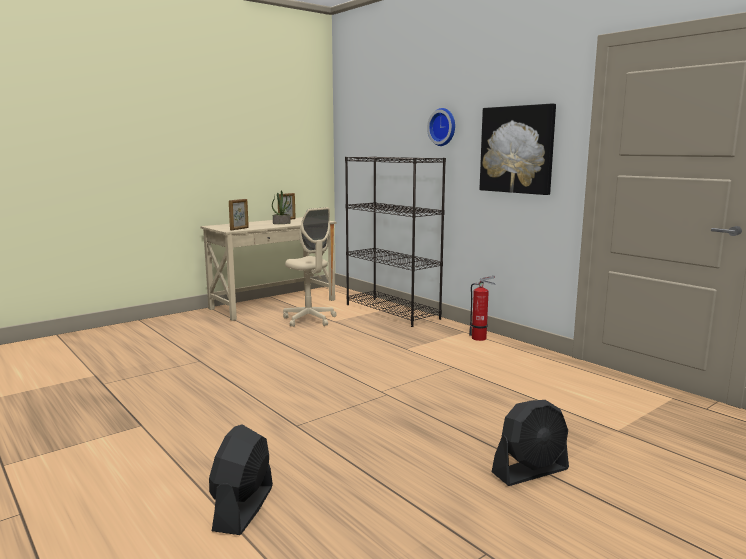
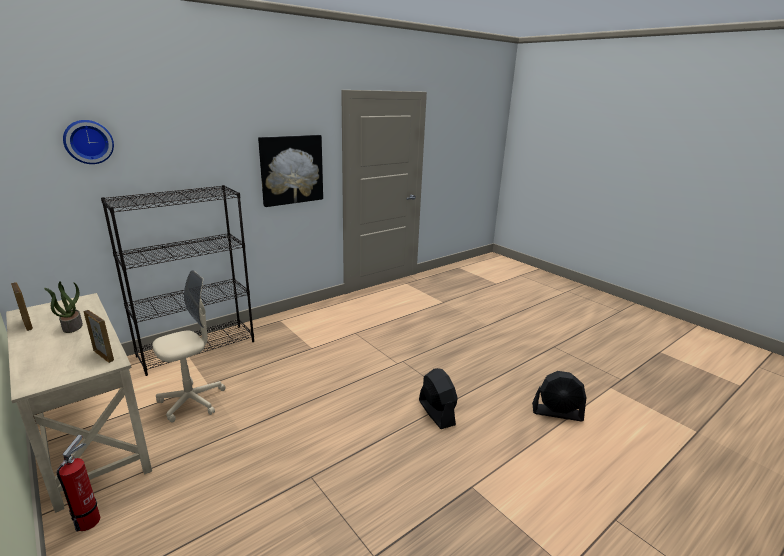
camera: 90 degrees left, 10 degrees up
(443, 127) = (208, 155): wall clock -> wall clock (88, 141)
(481, 338) = (298, 316): fire extinguisher -> fire extinguisher (90, 519)
(530, 471) = (488, 328): black fan -> black fan (436, 412)

